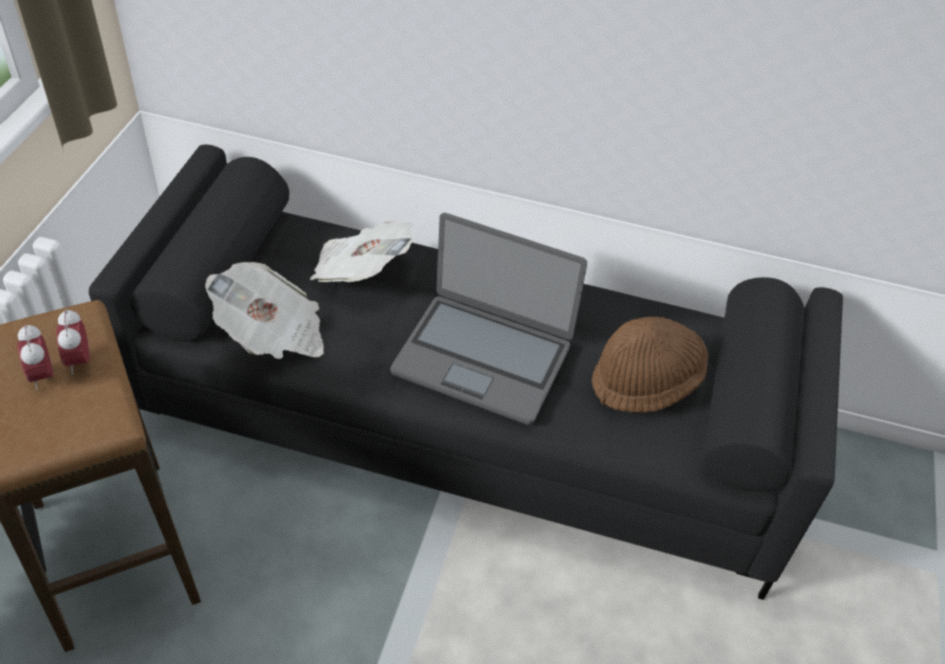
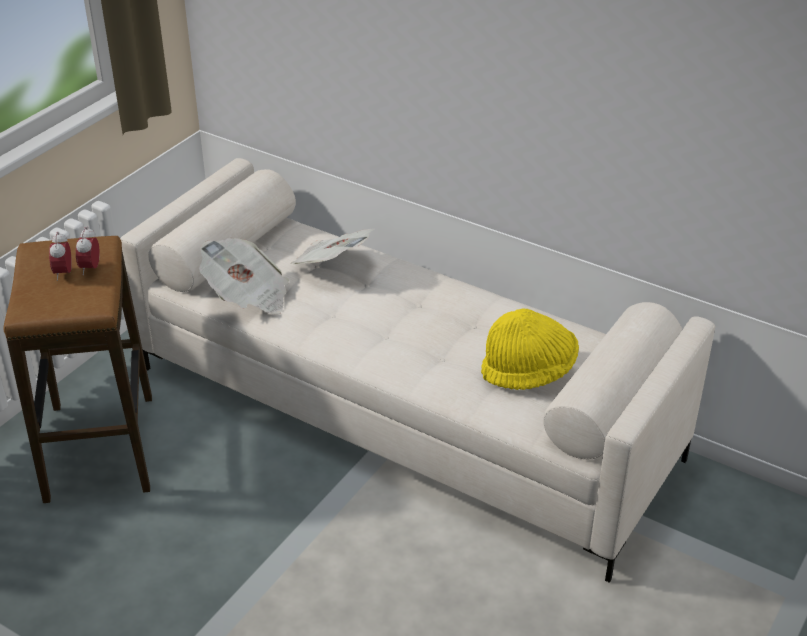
camera: 20 degrees right, 10 degrees down
(467, 424) = (406, 412): black sofa -> white sofa
(483, 358) = (403, 335): laptop -> none
(645, 382) = (528, 371): brown hat -> yellow hat

